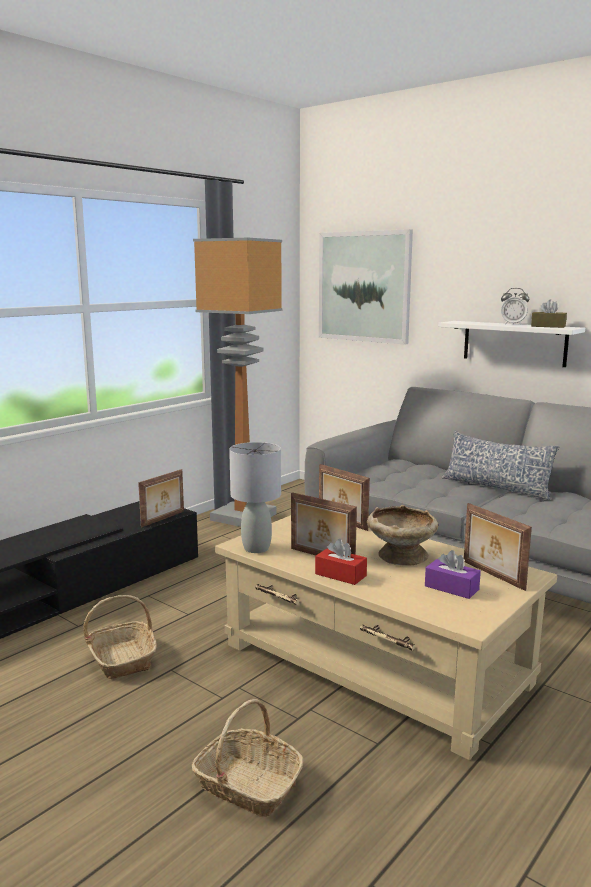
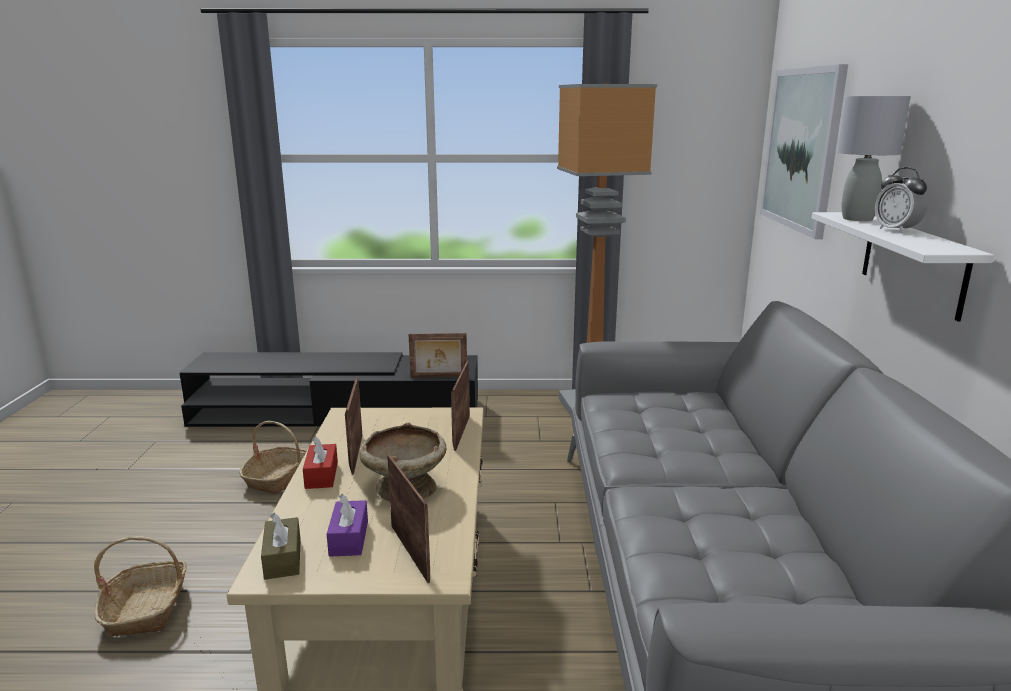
camera: 50 degrees right, 5 degrees up
(256, 548) = (342, 423): grey table lamp -> grey table lamp (857, 219)
(492, 575) = (411, 552): picture frame -> picture frame turned 135 degrees clockwise
(496, 486) = (734, 472): pillow -> none
(548, 326) = (929, 242): brown tissue box -> brown tissue box (283, 558)

